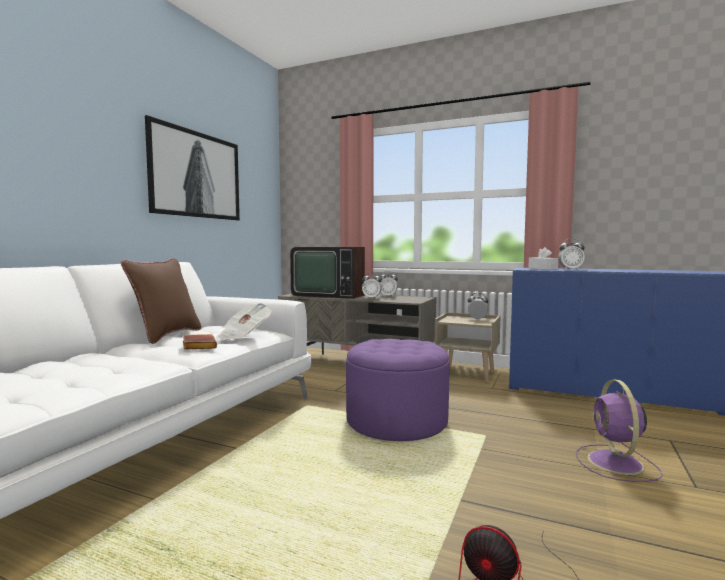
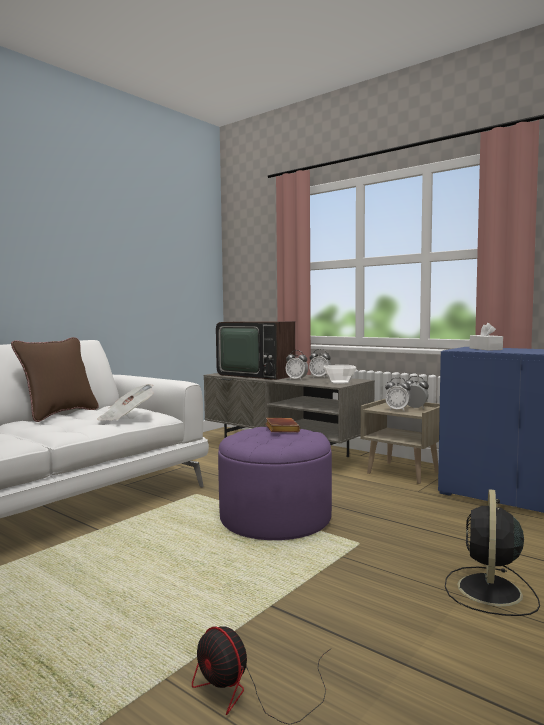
camera: 15 degrees right, 0 degrees up
(196, 175) = (116, 249): picture -> none
(197, 346) = (71, 426): brown book -> brown book (280, 429)
(412, 299) = (339, 382): none -> bowl
(570, 269) = (514, 351): alarm clock -> alarm clock (397, 410)
(616, 464) = (489, 591): purple fan -> black fan

